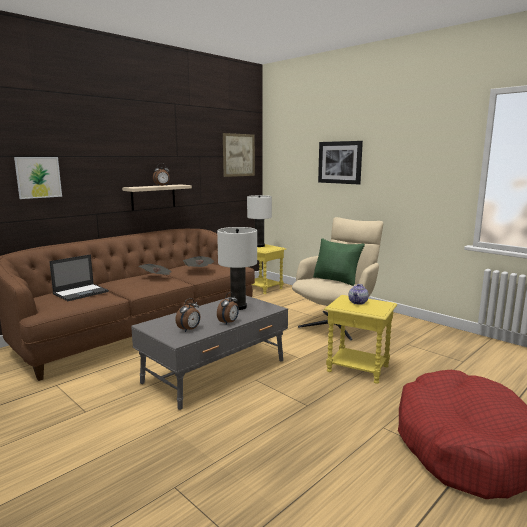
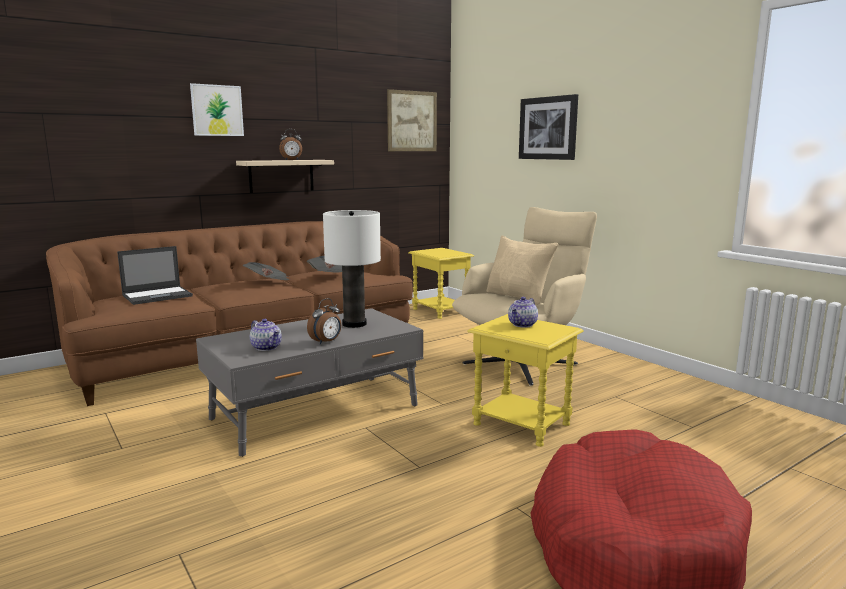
camera: 10 degrees right, 0 degrees up
(38, 177) = (118, 143): picture -> picture (217, 110)
(189, 329) = (267, 347): alarm clock -> teapot
(259, 246) = (437, 250): white table lamp -> none
(336, 280) = (518, 297): green pillow -> beige pillow

